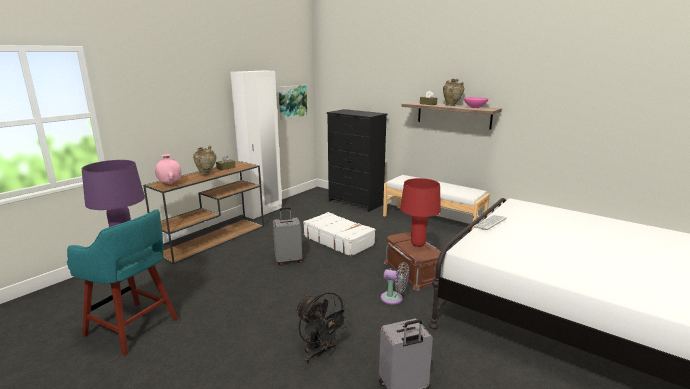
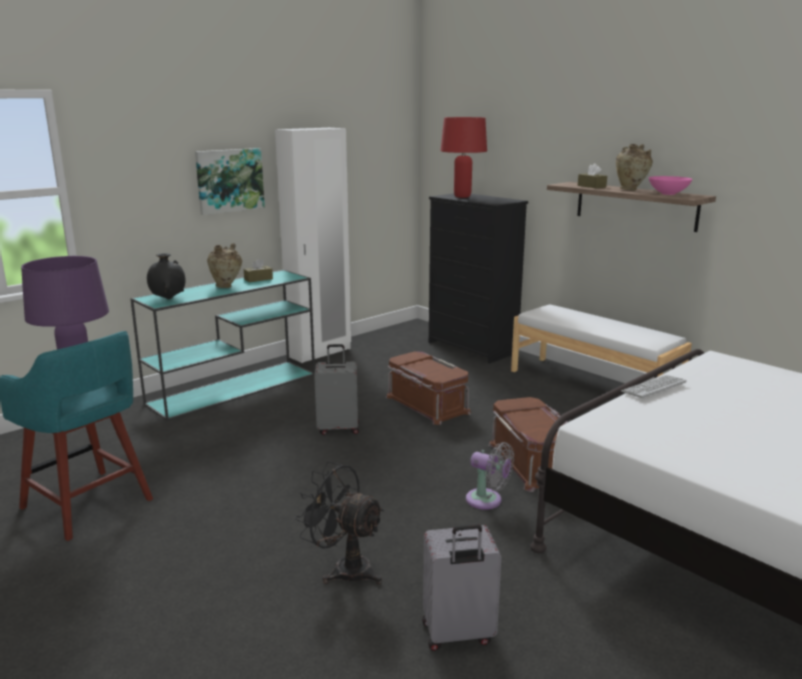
camera: 10 degrees right, 0 degrees up
(170, 184) = (168, 299): pink vase -> black vase
(214, 239) = (235, 388): brown console table -> turquoise console table
(292, 101) = (378, 178): picture -> picture (229, 180)
(319, 353) = (344, 568): black fan -> black fan turned 150 degrees clockwise
(338, 240) = (426, 404): white suitcase -> brown storage box
(418, 244) = (542, 417): red table lamp -> red table lamp (462, 196)

